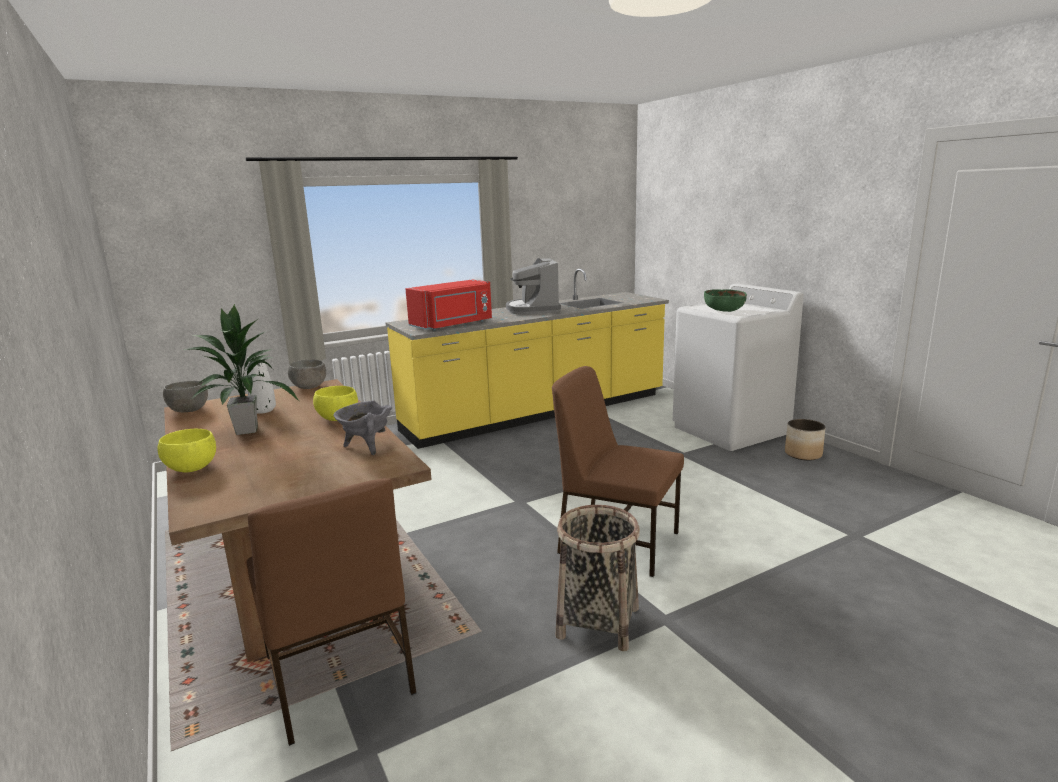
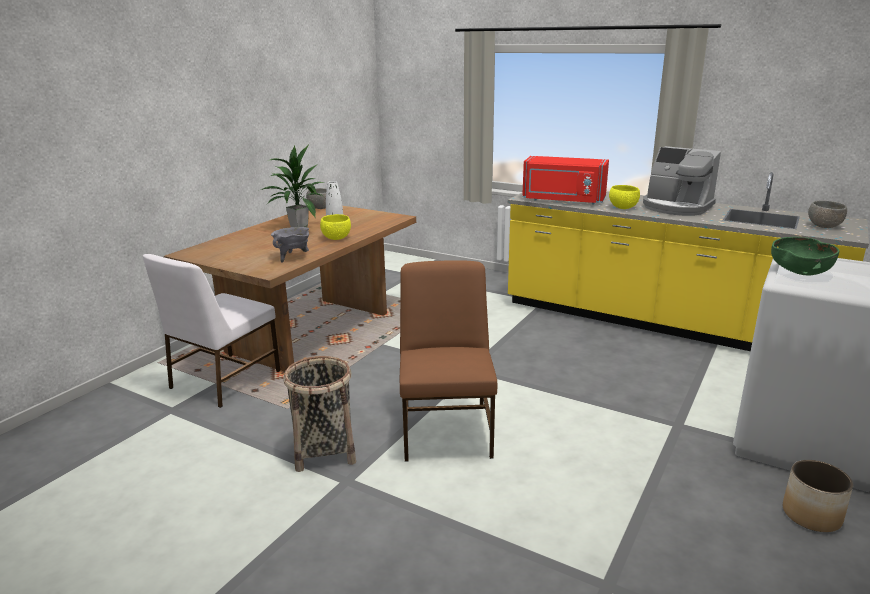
camera: 60 degrees right, 5 degrees up
(192, 469) = (237, 235): yellow bowl -> yellow bowl (623, 208)
(309, 387) = (389, 216): grey bowl -> grey bowl (823, 226)
(337, 677) = (223, 380): brown chair -> white chair
(533, 309) = (676, 207): coffee machine -> coffee machine turned 105 degrees counterclockwise

